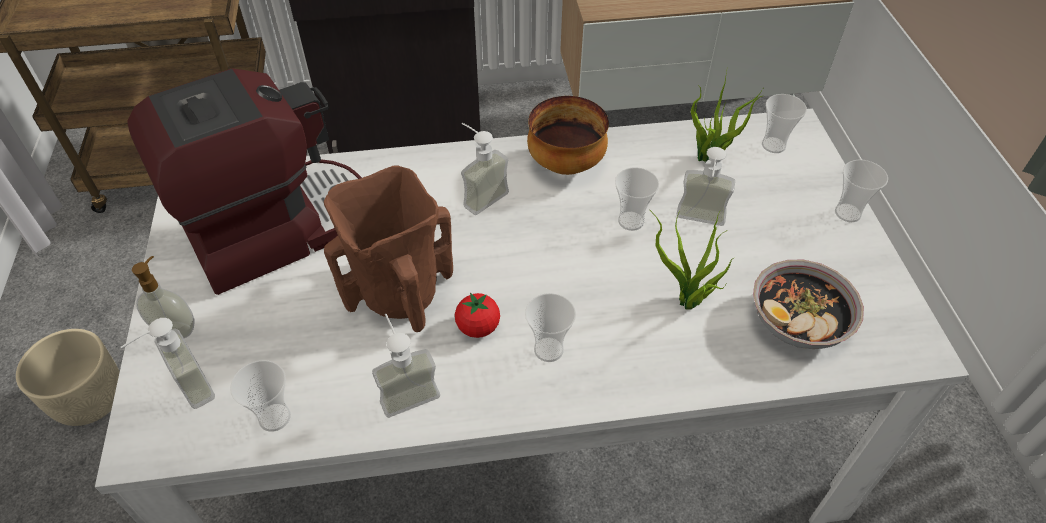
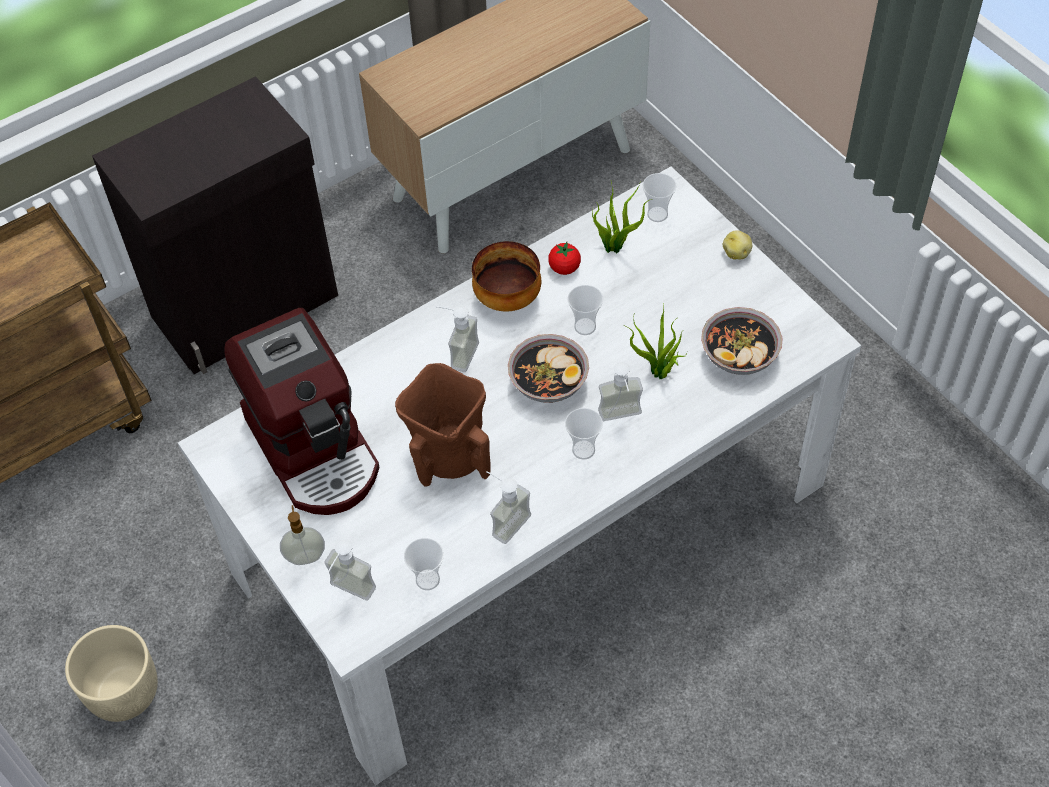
camera: 25 degrees left, 5 degrees up
(276, 226) = (316, 448): coffee machine -> coffee machine turned 120 degrees clockwise
(478, 327) = (524, 456): tomato -> tomato (564, 268)
(556, 260) = (548, 382): none -> bowl
(699, 223) = (635, 306): soap dispenser -> soap dispenser (622, 419)
(847, 213) = (737, 253): cup -> potato

